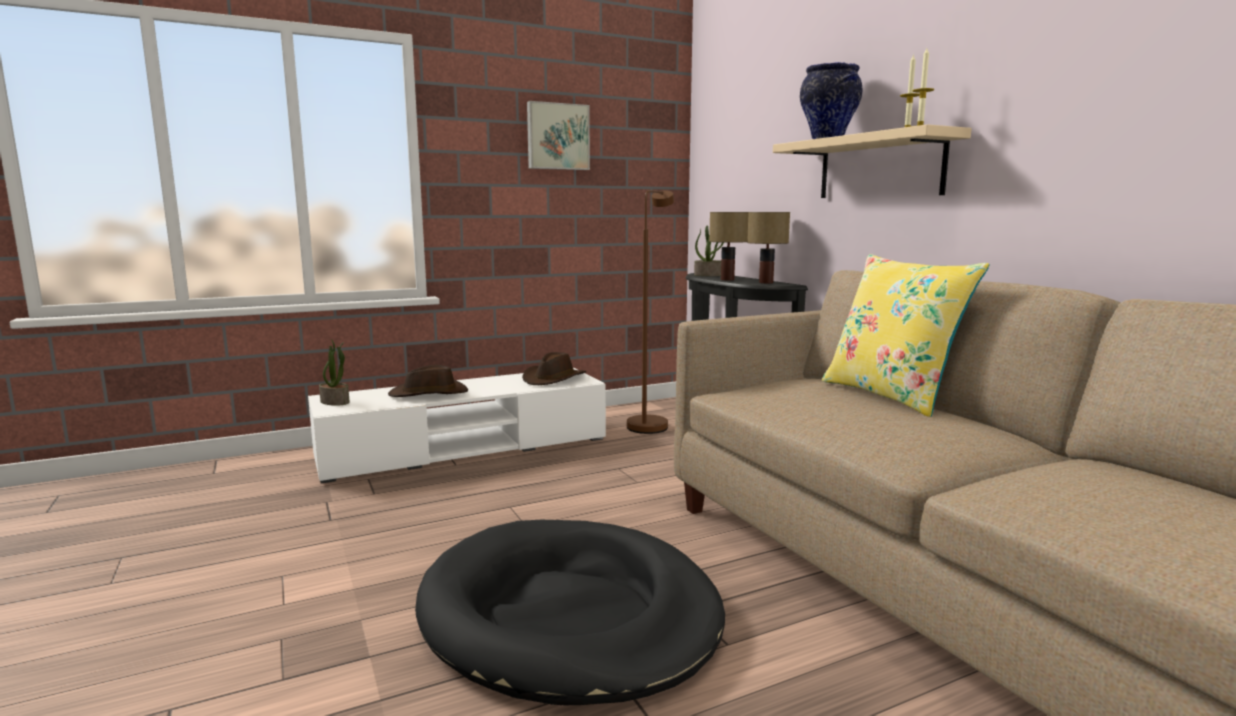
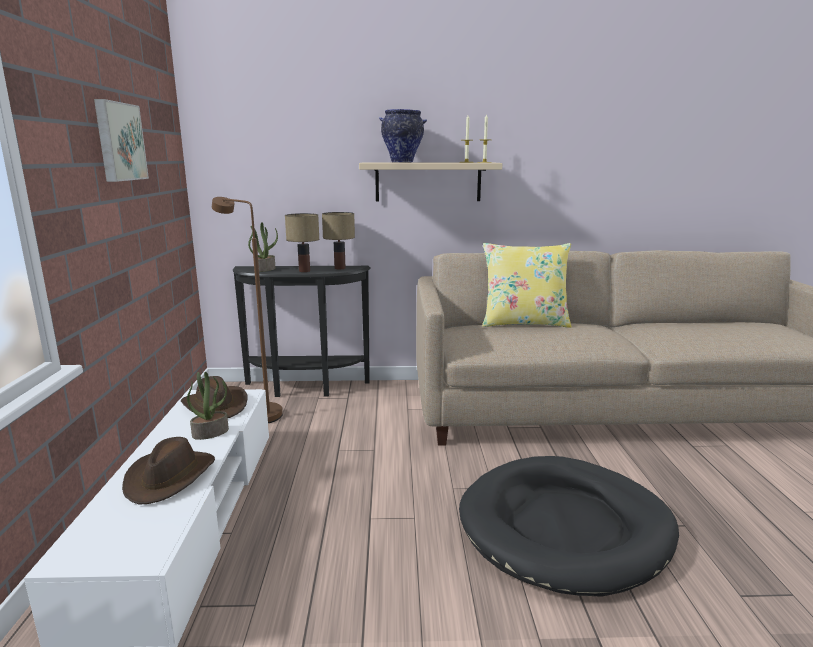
camera: 65 degrees left, 5 degrees up
(335, 402) = (105, 551): potted plant -> potted plant (210, 432)

